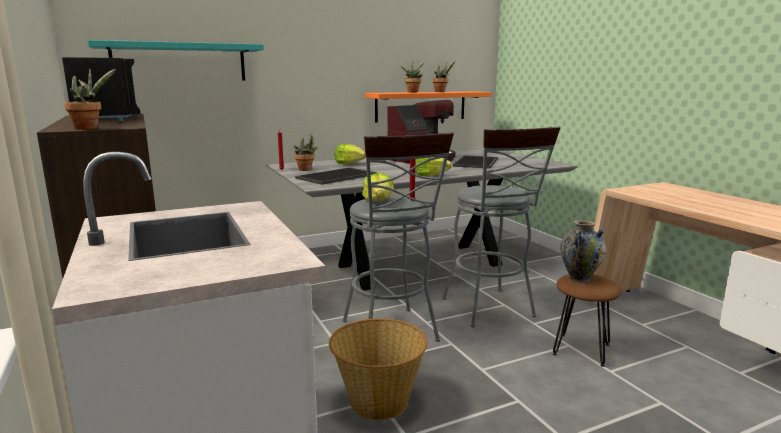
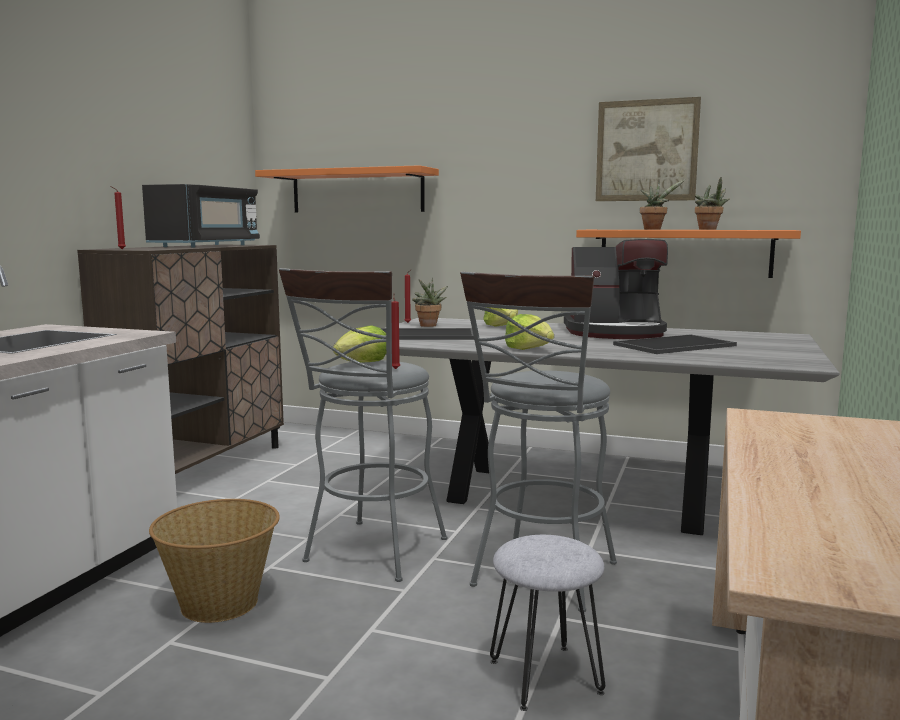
camera: 45 degrees right, 5 degrees down
(90, 128) = (120, 249): potted plant -> red candle
(180, 62) = (357, 191): turquoise shelf -> orange shelf
(398, 41) = (646, 151): none -> picture
(579, 278) = (544, 543): vase -> none
(581, 349) = (545, 676): brown stool -> grey stool

